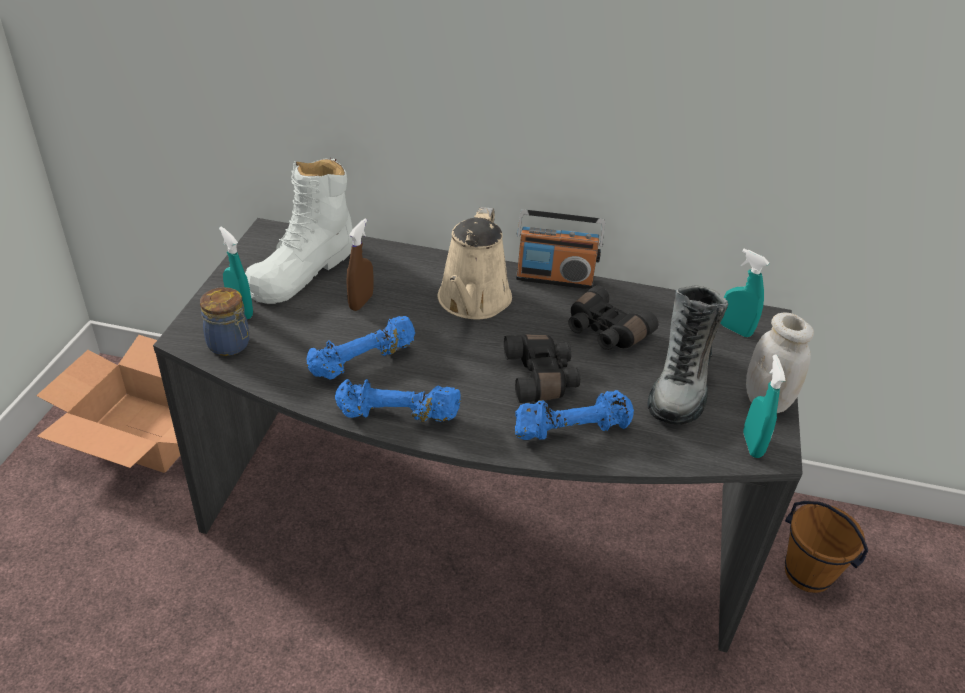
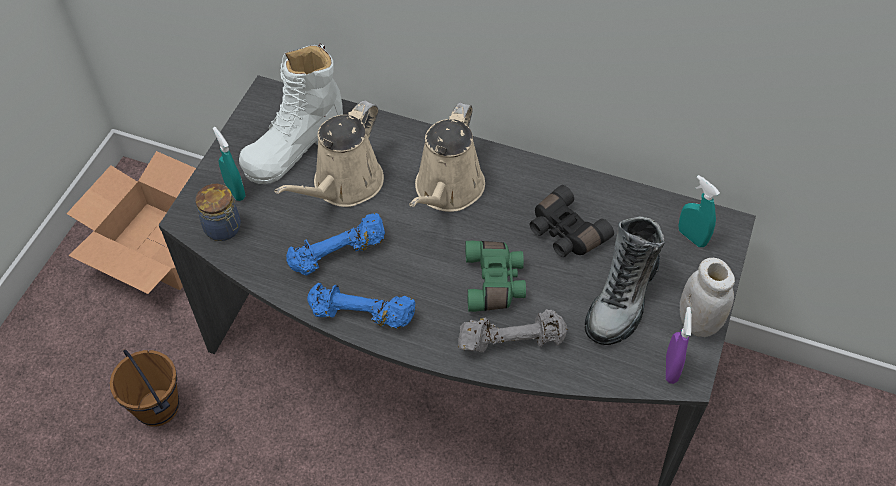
camera: 10 degrees right, 15 degrees up
(361, 302) = (344, 185): brown spray bottle -> beige watering can
(541, 378) = (495, 282): black binoculars -> green binoculars
(554, 278) = (530, 165): radio -> none
(571, 429) = (510, 340): blue dumbbell -> grey dumbbell
(752, 445) = (671, 368): turquoise spray bottle -> purple spray bottle
(808, 573) = (756, 439): brown bucket -> brown bucket (158, 407)

